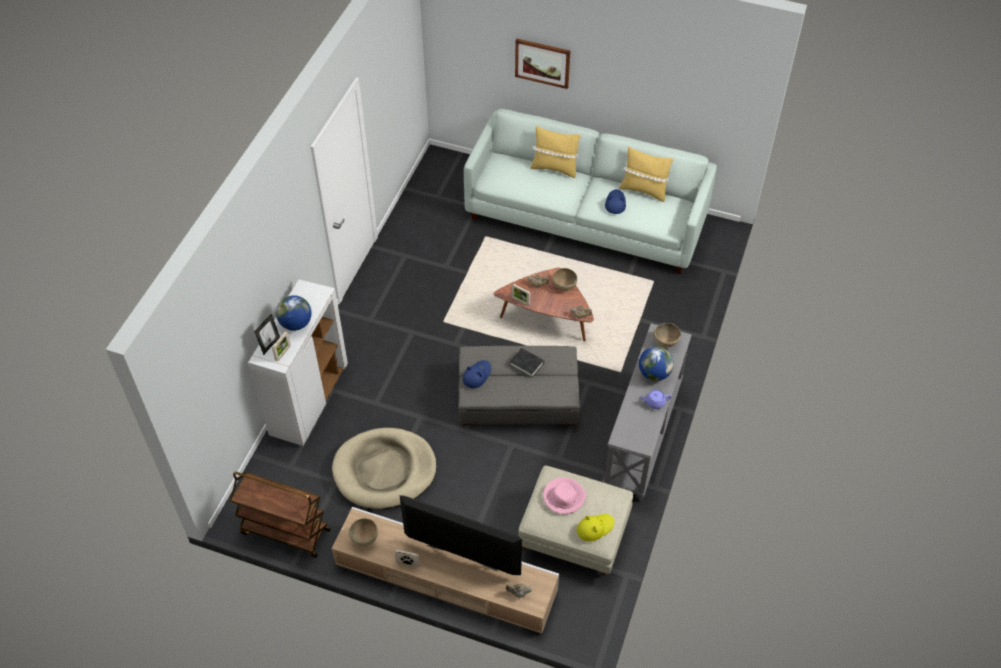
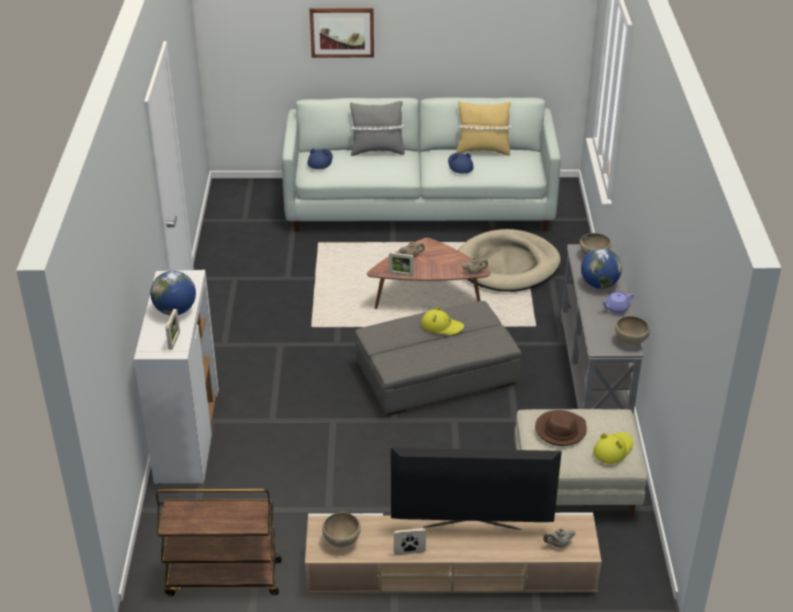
camera: 20 degrees left, 15 degrees down
(270, 345) = (153, 337): picture frame -> none
(385, 470) = (318, 483): beige dog bed -> beige dog bed (507, 265)
(477, 375) = (390, 349): blue hat -> blue hat (320, 161)
(526, 364) = (441, 326): black book -> yellow hat
(554, 168) = (377, 150): yellow pillow -> grey pillow
(564, 286) = (441, 252): brown bowl -> brown bowl (630, 342)
(564, 497) = (560, 430): pink hat -> brown hat

